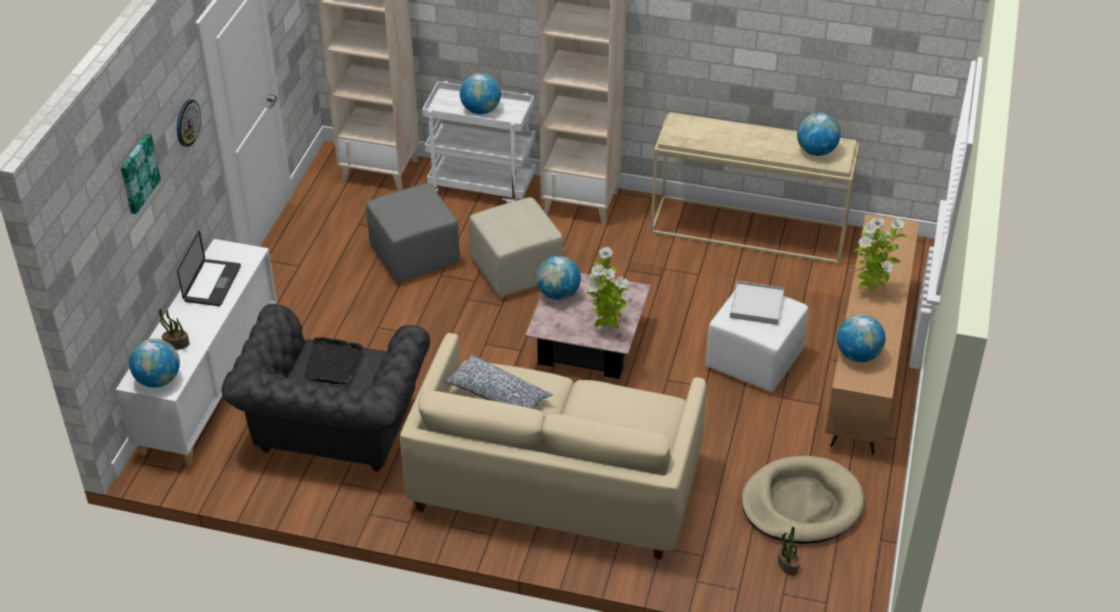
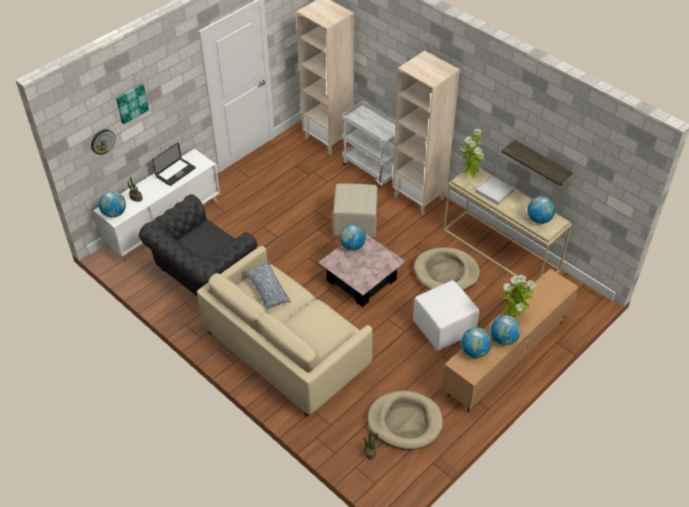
camera: 30 degrees right, 5 degrees up
(187, 122) = (181, 83): wall clock -> wall clock (102, 141)
(333, 363) = (208, 238): black tray -> none
(413, 255) = (309, 194): grey ottoman -> none
(481, 110) = (374, 125): globe -> globe (503, 339)
(606, 327) = (363, 275): potted plant -> potted plant (470, 175)
(699, 287) = (446, 272): none -> beige dog bed
(756, 305) = (447, 297): white tray -> white tray (494, 191)
(792, 67) = (541, 164): none -> shelf

